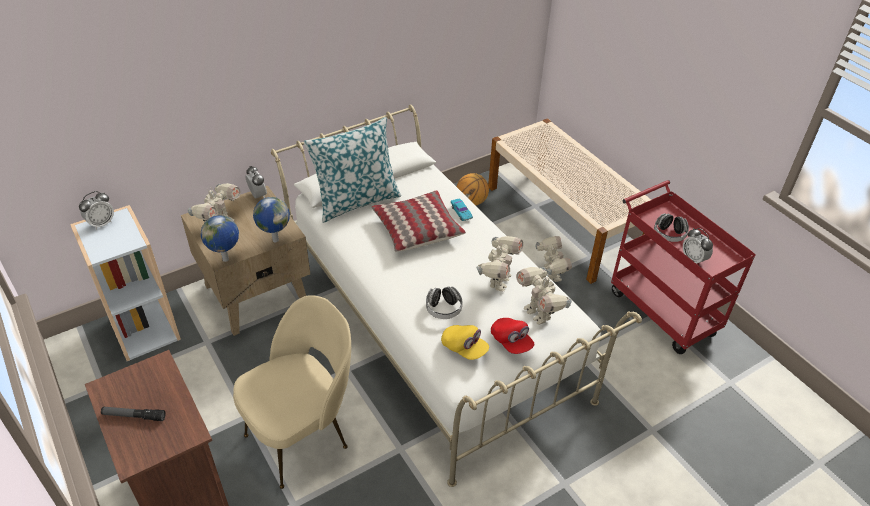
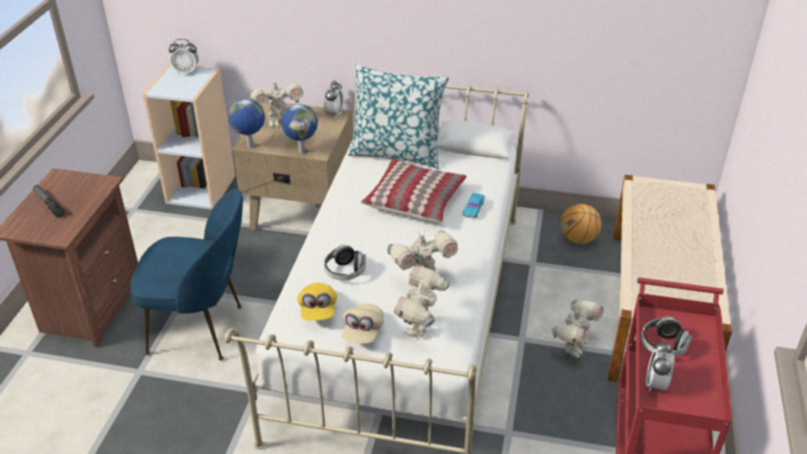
camera: 45 degrees right, 5 degrees down
(303, 437) = (204, 331): beige chair -> blue chair
(511, 342) = (363, 332): red cap -> beige cap

